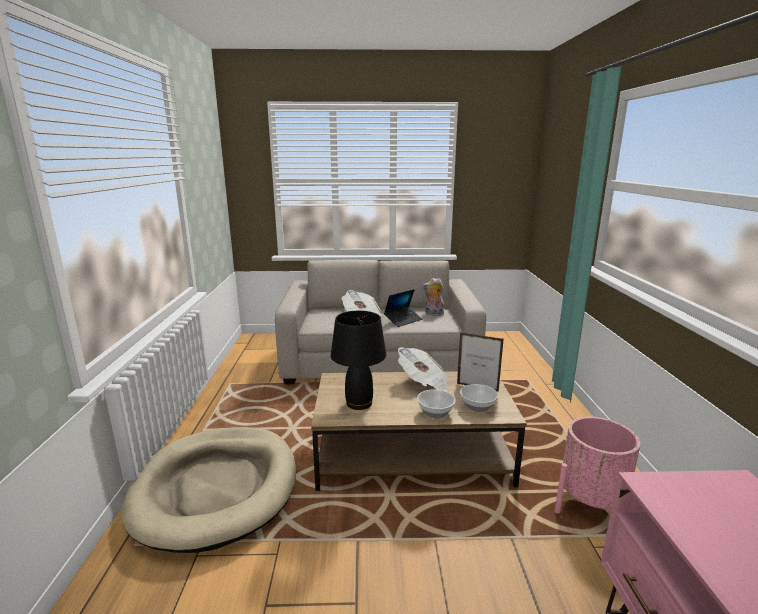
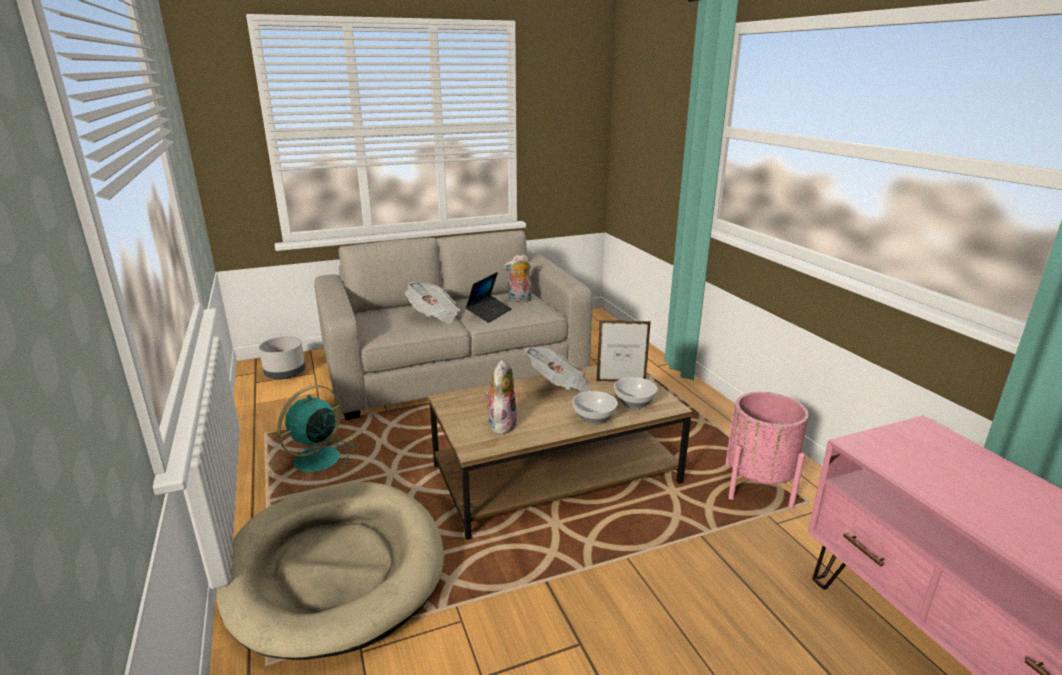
camera: 20 degrees left, 5 degrees up
(249, 408) = (315, 461): none -> turquoise fan
(266, 346) = (285, 373): none -> grey planter
(359, 403) = (501, 424): black table lamp -> plush toy

